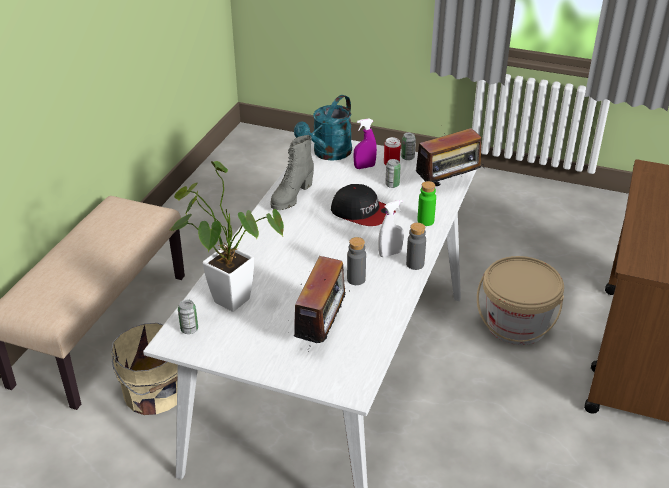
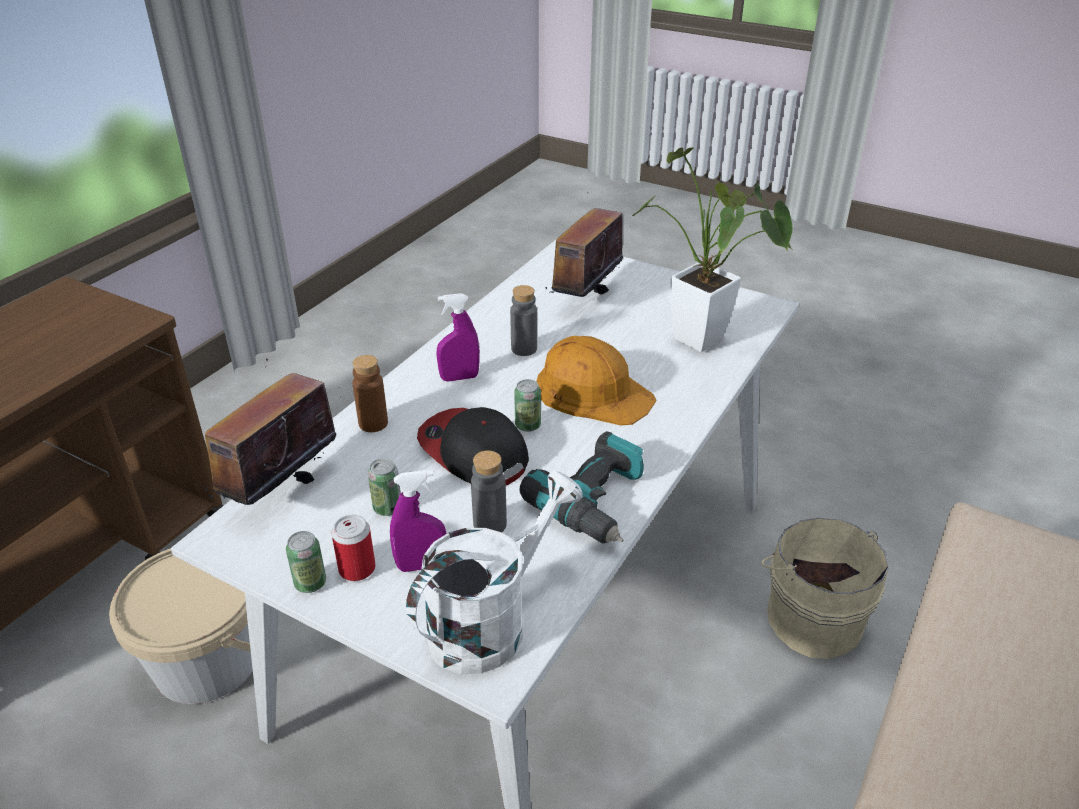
camera: 170 degrees left, 0 degrees up
(189, 329) = (748, 315): can -> can (528, 425)
(291, 196) = (596, 503): grey boot -> power drill
(303, 254) = (593, 391): none -> orange hard hat
(328, 154) = (490, 621): turquoise watering can -> white watering can
(390, 253) = (459, 378): white spray bottle -> purple spray bottle
(415, 264) = (431, 360): grey bottle -> grey bottle (490, 525)
(425, 221) = (373, 423): green bottle -> brown bottle
(448, 186) = (281, 492): radio -> radio turned 45 degrees counterclockwise

